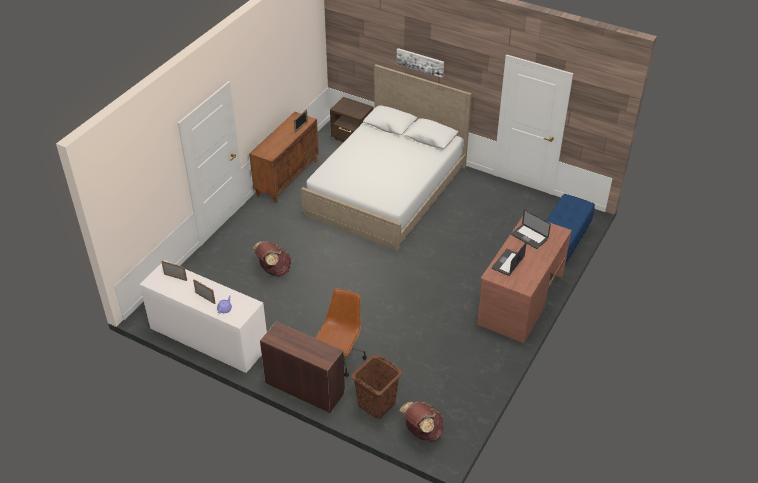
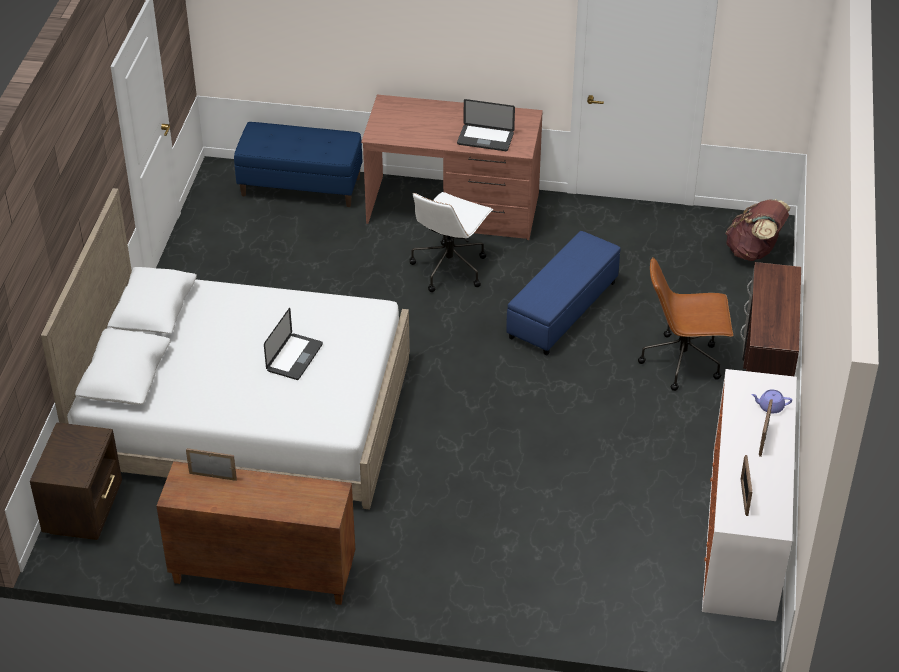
camera: 110 degrees left, 0 degrees up
(274, 270) = (540, 502): brown backpack -> none
(376, 404) = (739, 303): brown laundry basket -> none
(408, 320) = (562, 309): none -> blue ottoman
(420, 62) = (65, 236): picture -> none
(465, 284) = (449, 267): none -> white office chair
(529, 237) = (415, 128): laptop -> laptop (294, 357)

